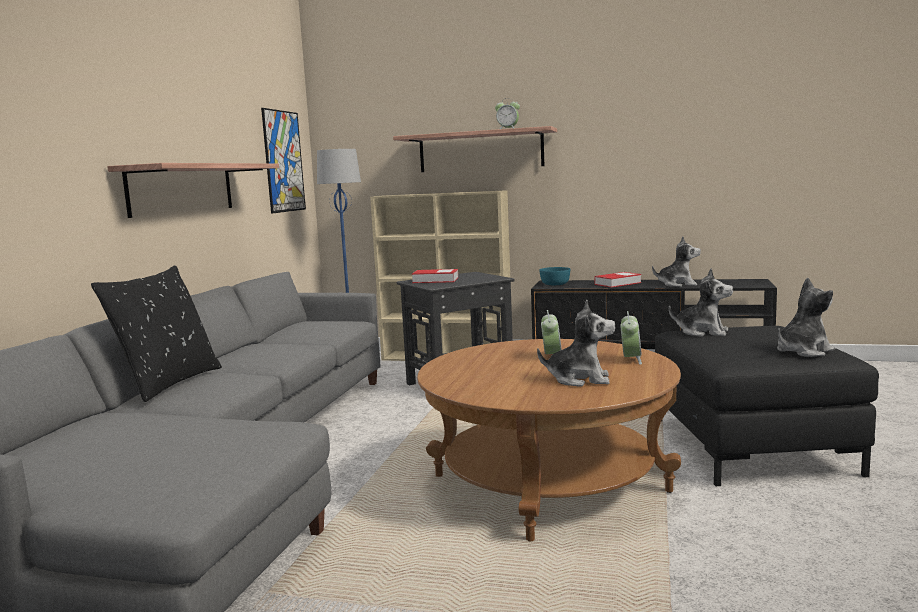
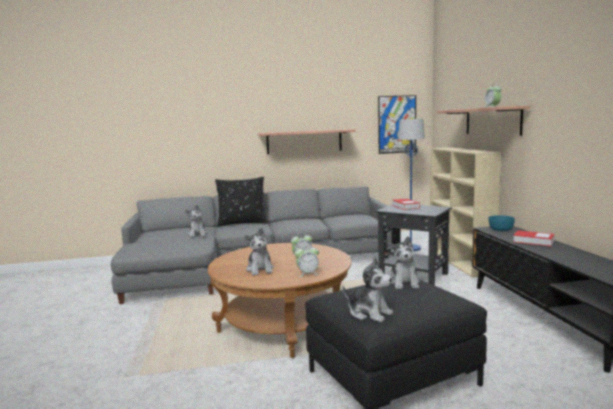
camera: 65 degrees right, 0 degrees up
(677, 284) = (563, 256): plush toy -> plush toy (197, 234)

